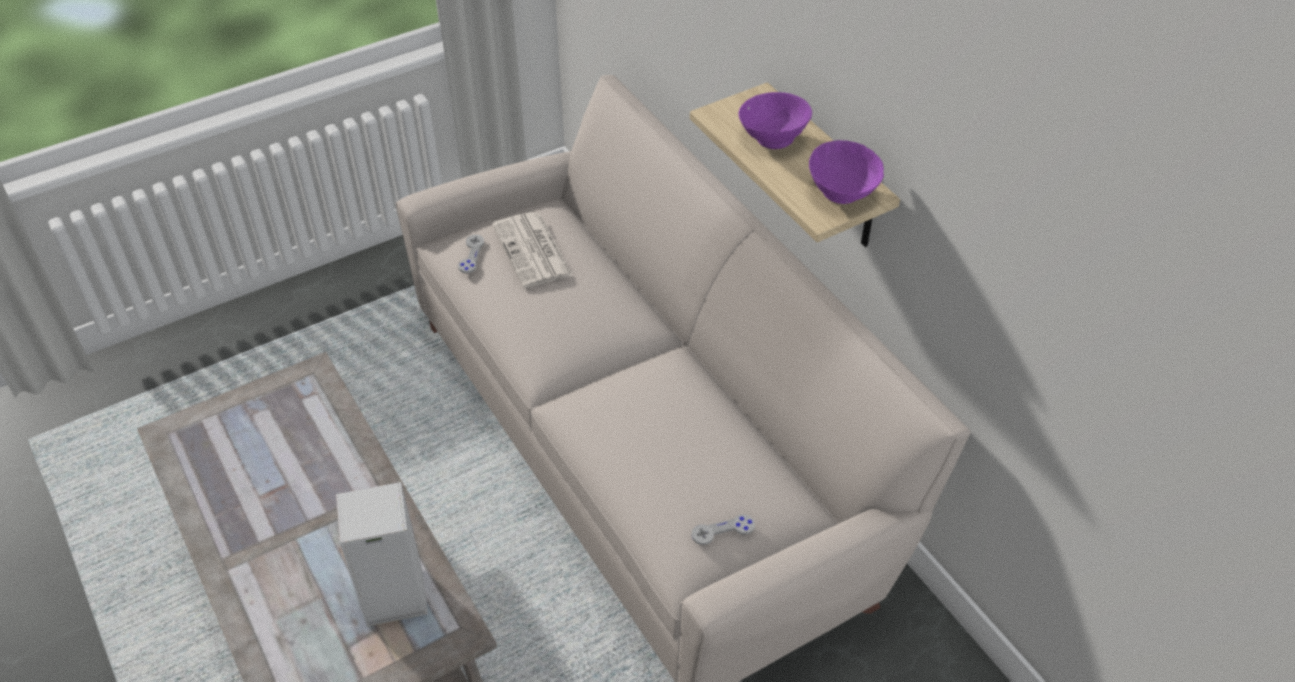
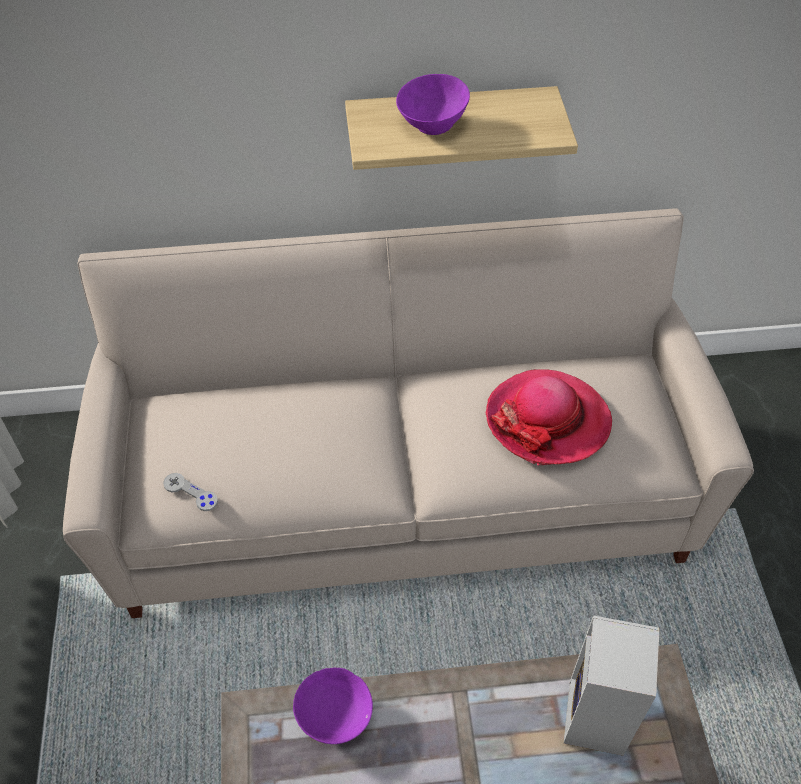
camera: 65 degrees left, 5 degrees up
(533, 251) = (225, 437): newspaper -> none
(675, 453) = (547, 420): none -> hat
(723, 530) = (643, 420): grey game controller -> none
(841, 194) = (533, 113): purple bowl -> purple bowl (335, 718)

